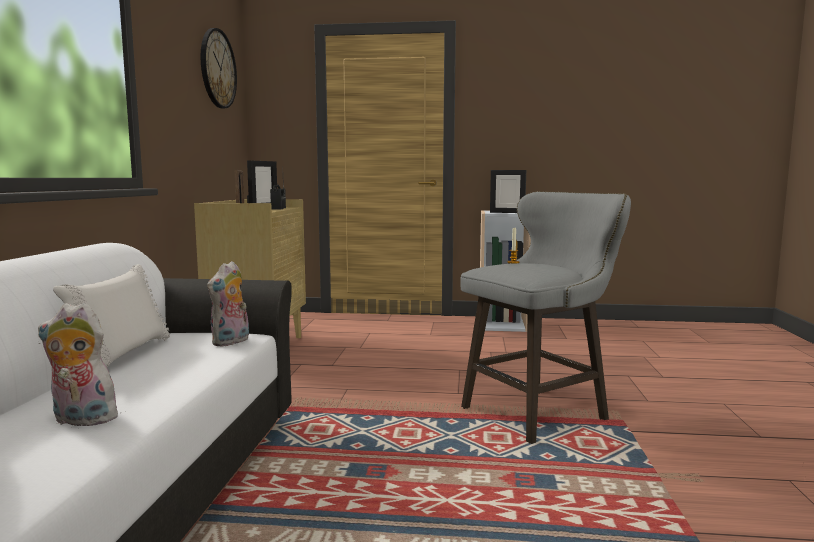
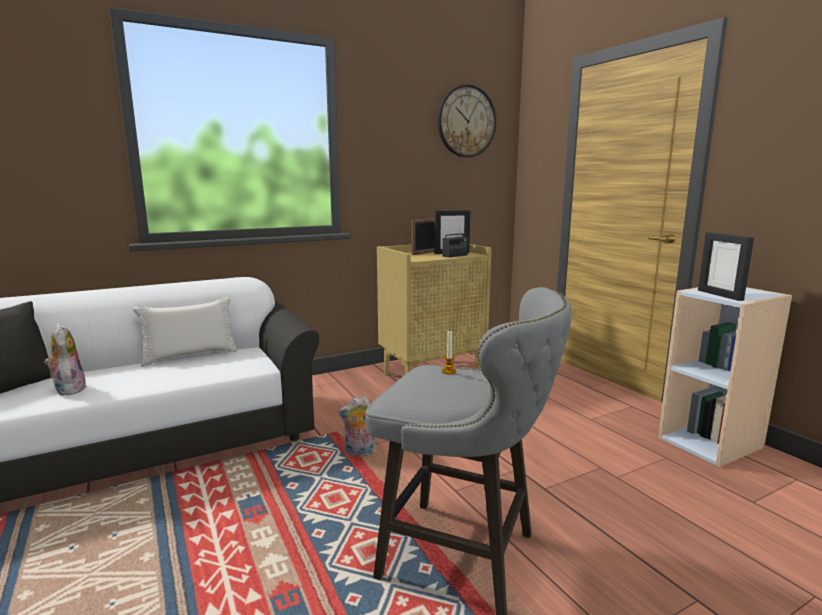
camera: 55 degrees right, 5 degrees up
(231, 342) = (243, 367): plush toy -> plush toy (359, 453)

